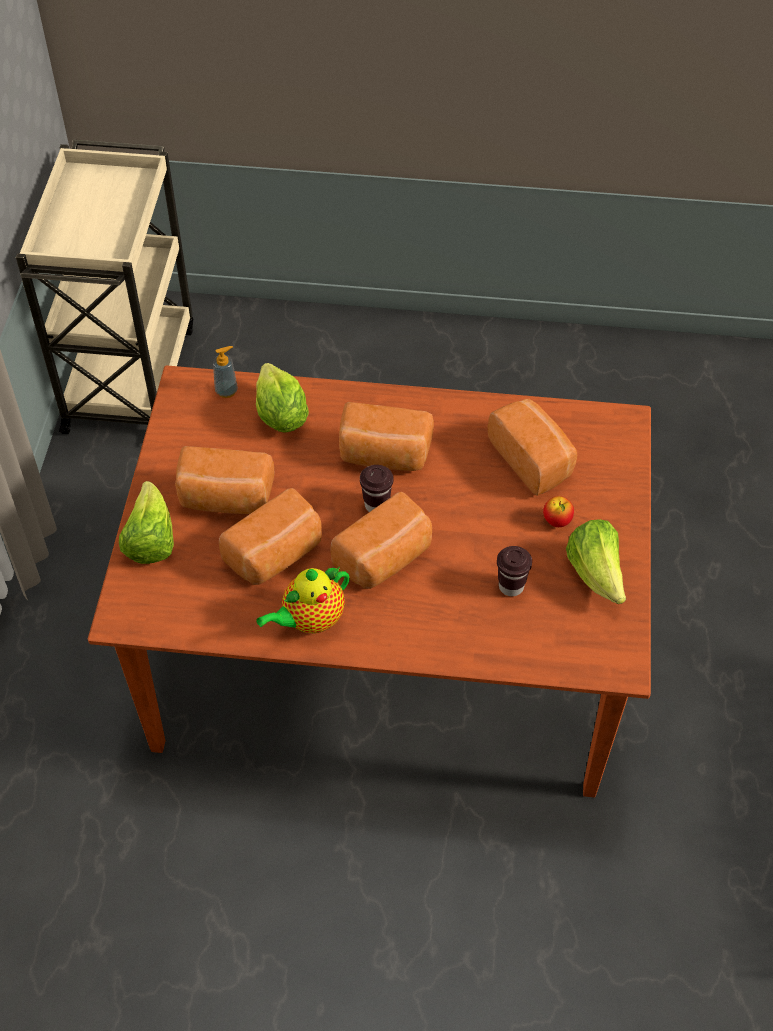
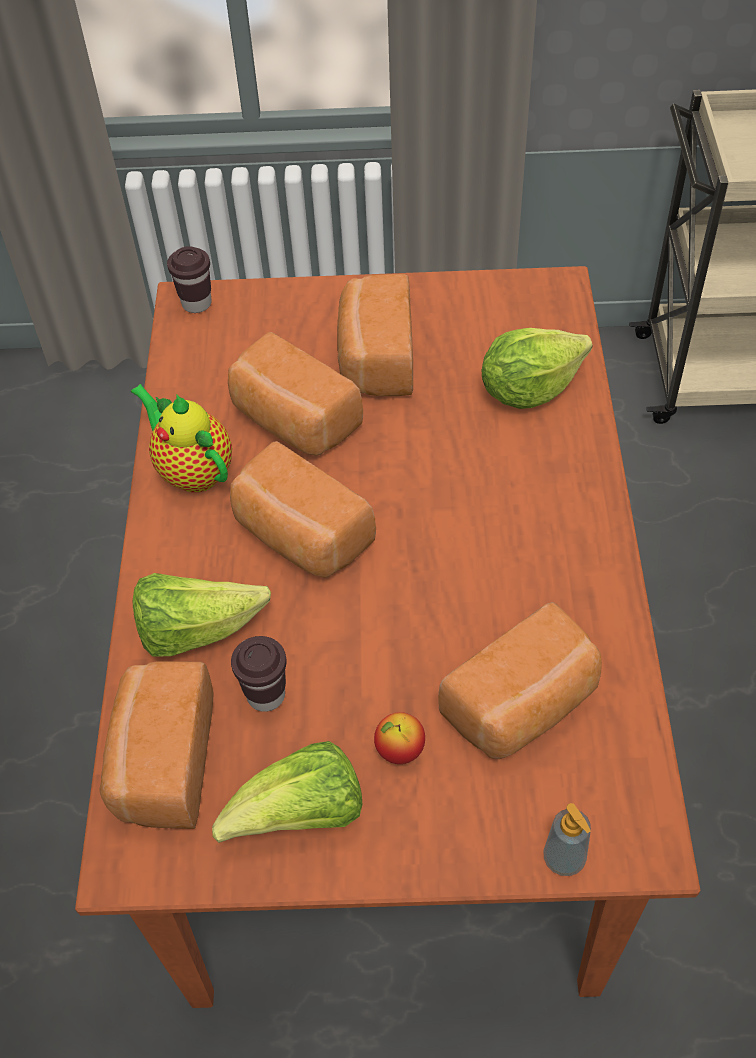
camera: 85 degrees right, 0 degrees up
(150, 540) = (300, 304): lettuce -> lettuce (197, 630)
(226, 391) = (558, 329): soap dispenser -> soap dispenser (564, 858)
(376, 505) = (392, 514): brown cup -> brown cup (196, 303)
(384, 455) = (485, 511): bread -> bread (162, 762)

